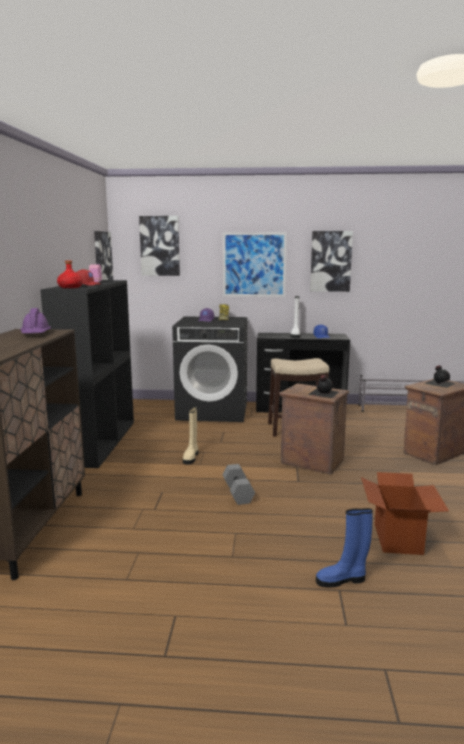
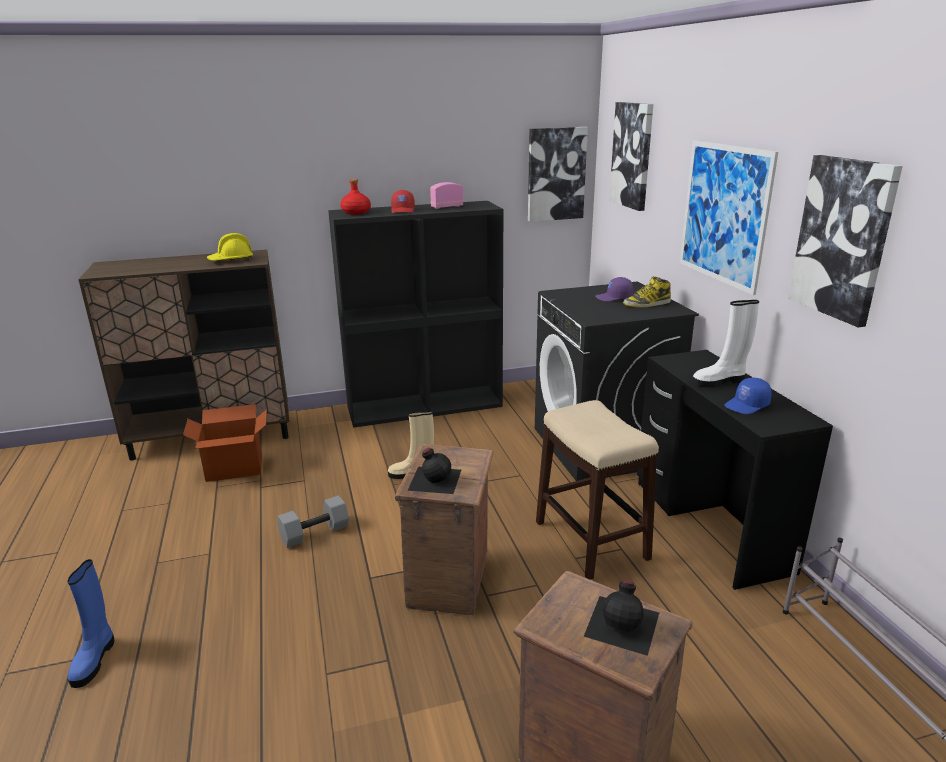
camera: 70 degrees right, 10 degrees up
(36, 334) = (231, 260): purple hard hat -> yellow hard hat
(342, 580) = (94, 659): blue boot -> blue boot turned 150 degrees counterclockwise
(398, 538) = (196, 712): cardboard box -> cardboard box (234, 469)

